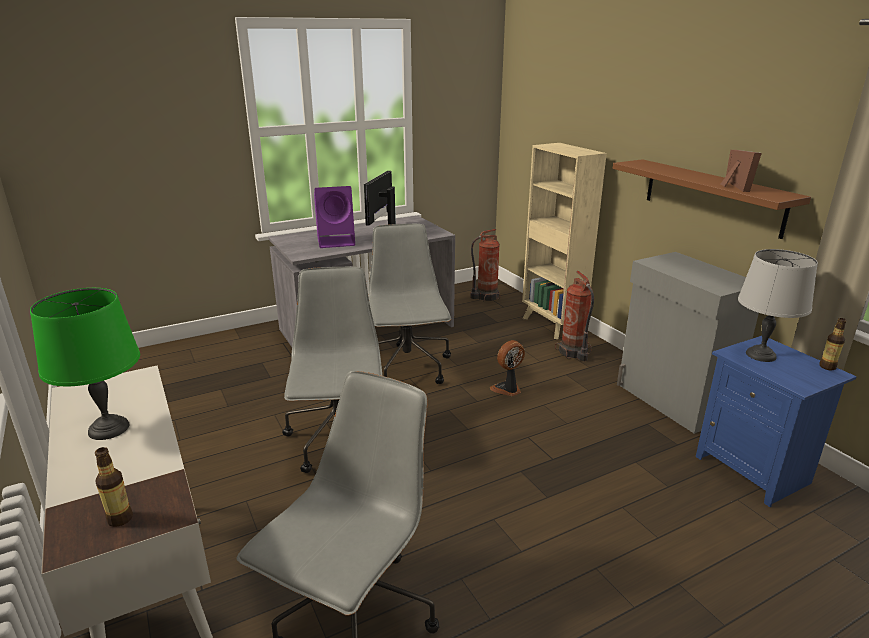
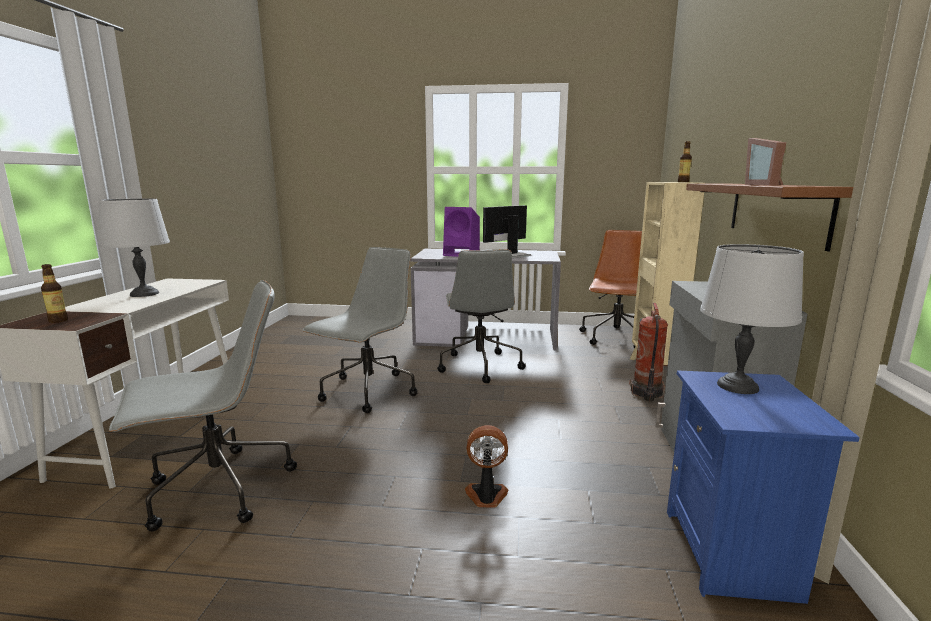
camera: 35 degrees right, 10 degrees down
(109, 428) = (144, 294): green table lamp -> grey table lamp
(407, 368) = (479, 366): grey office chair -> grey office chair turned 150 degrees clockwise
(485, 296) = (616, 338): fire extinguisher -> brown office chair
(507, 389) = (540, 400): fan -> fan (486, 496)
(732, 186) = (766, 185): picture frame -> picture frame turned 150 degrees clockwise
(827, 367) = (823, 417): bottle -> bottle (683, 182)

